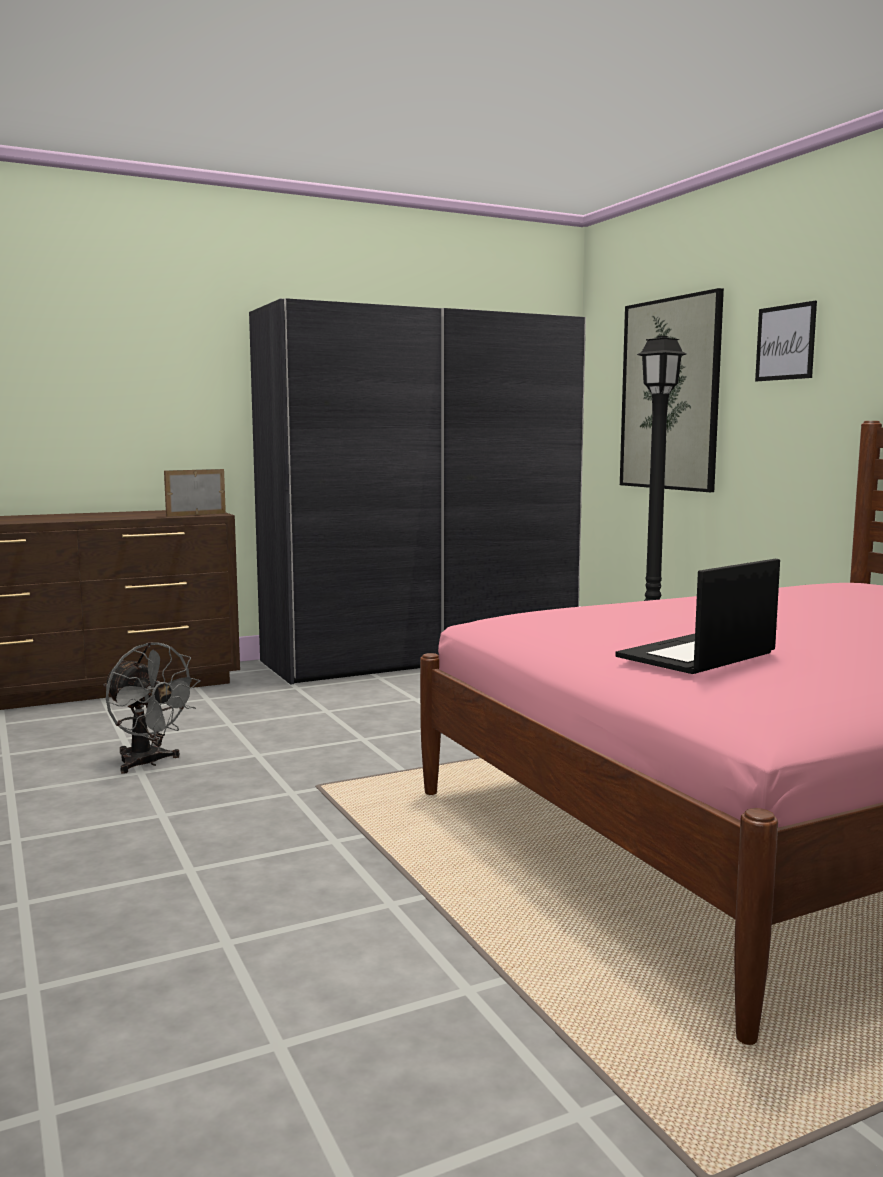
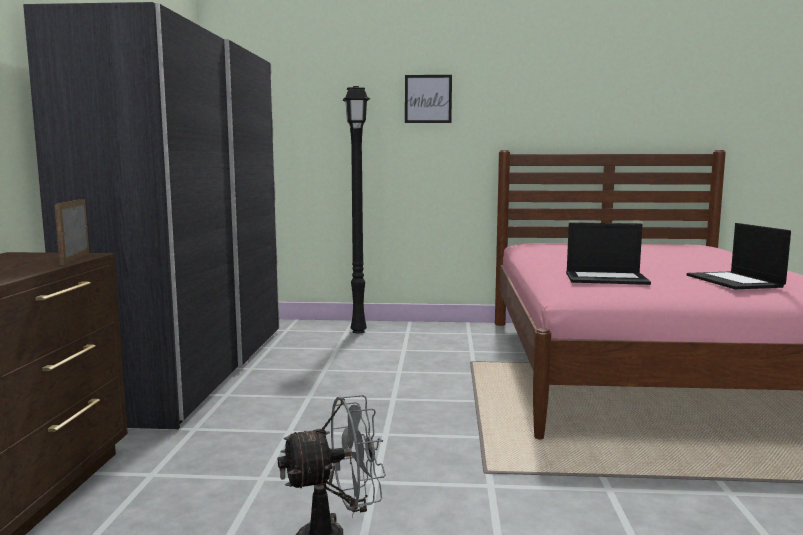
camera: 60 degrees left, 0 degrees up
(582, 617) = (607, 278): none -> laptop
(670, 394) = (318, 129): picture -> none

